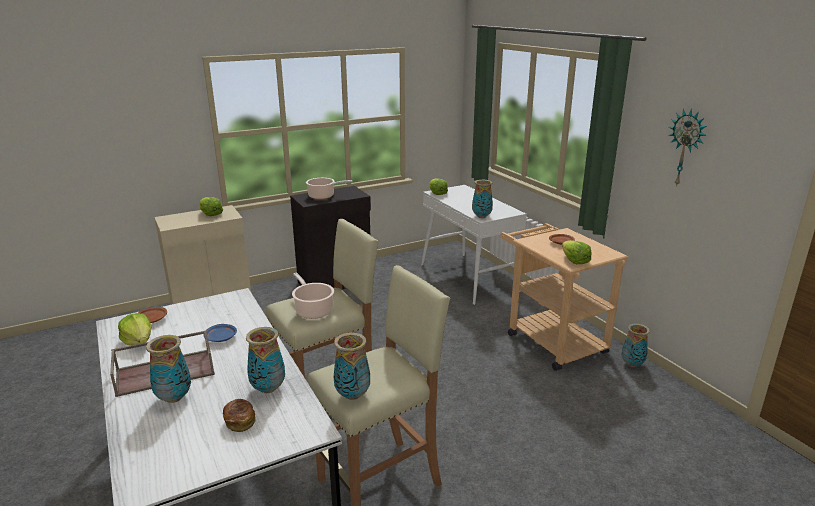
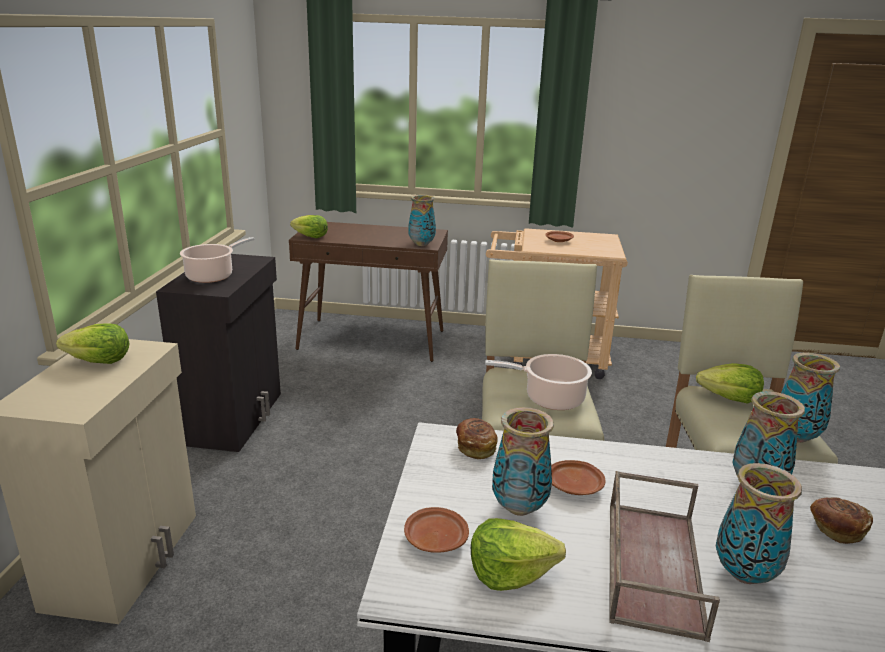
camera: 55 degrees left, 0 degrees up
(221, 338) = (575, 486): blue plate -> brown plate
(236, 306) = (475, 447): none -> bread
(469, 278) = (373, 340): white console table -> brown console table
(574, 261) = (606, 250): lettuce -> lettuce (729, 398)
(632, 364) = (624, 346): vase -> vase (519, 508)
(686, 148) = (654, 111): wall clock -> none

